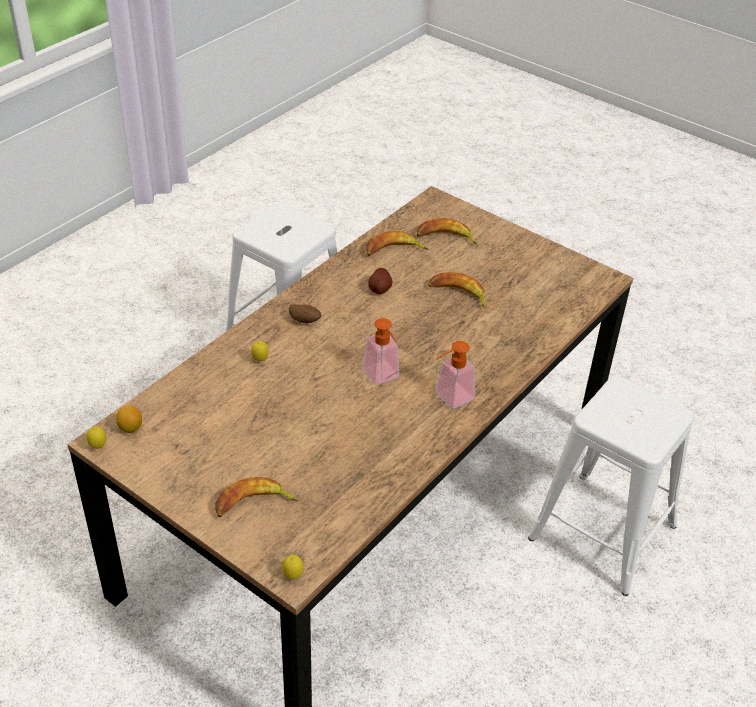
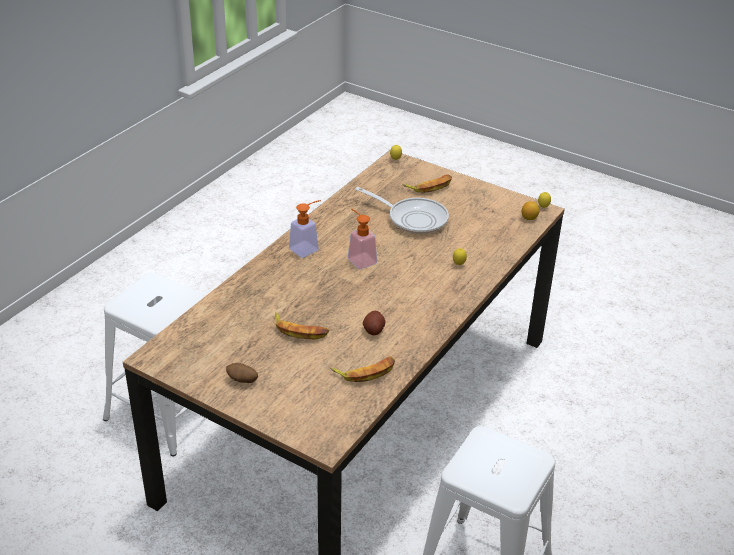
camera: 175 degrees right, 5 degrees down
(297, 439) = (413, 218): none -> frying pan
(305, 321) = (433, 296): potato -> potato (242, 380)
(446, 237) = (312, 392): banana -> none

